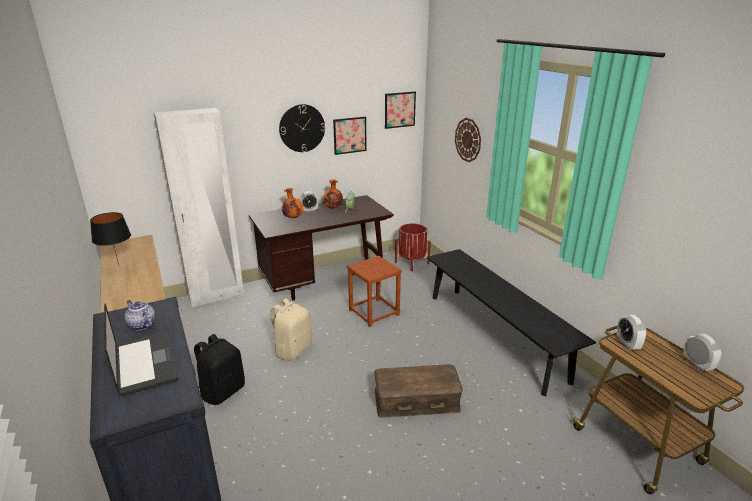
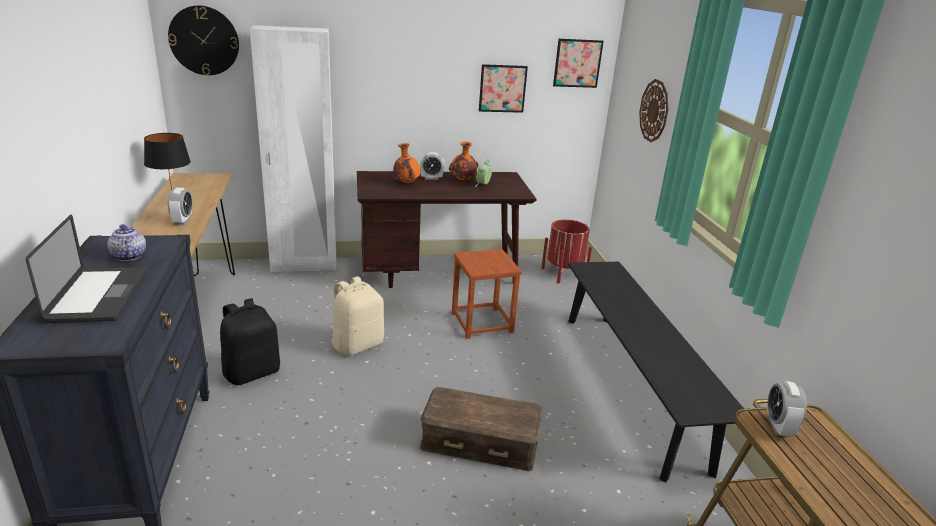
camera: 15 degrees right, 0 degrees up
(302, 128) = (438, 70): wall clock -> wall clock (204, 40)
(697, 364) = (880, 482): alarm clock -> alarm clock (182, 221)

